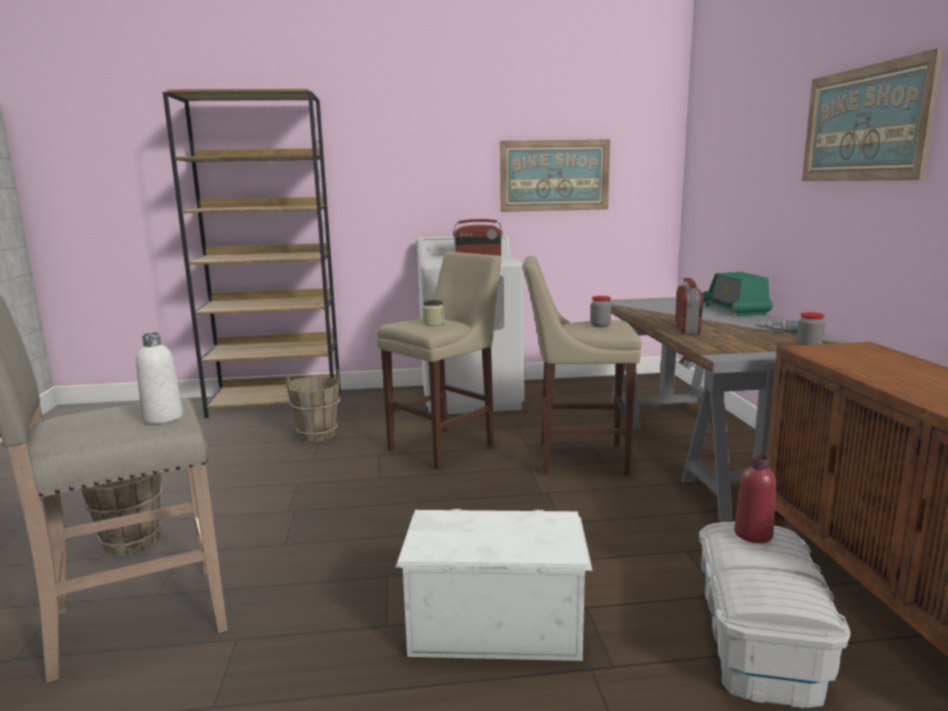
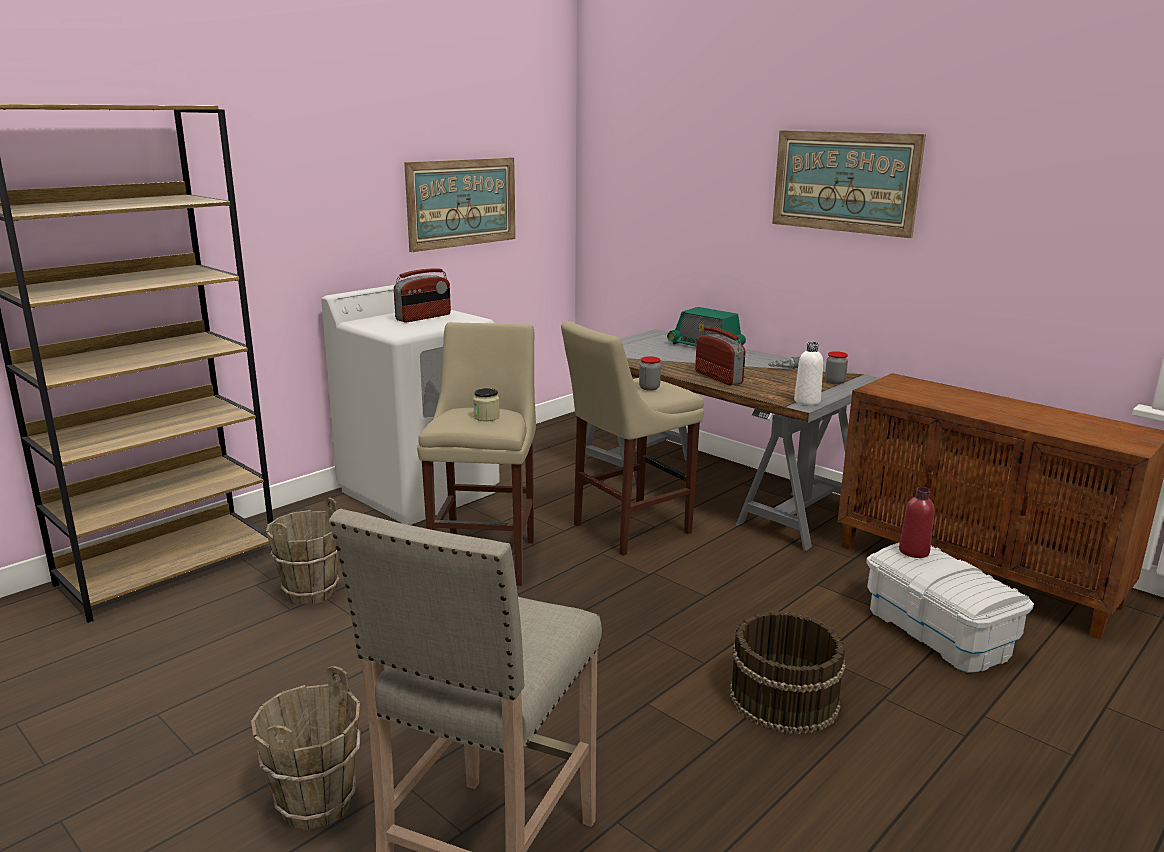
camera: 40 degrees left, 5 degrees up
(163, 418) = (529, 612): white bottle -> white bottle (807, 401)
(494, 622) = (782, 699): white storage box -> brown bucket

